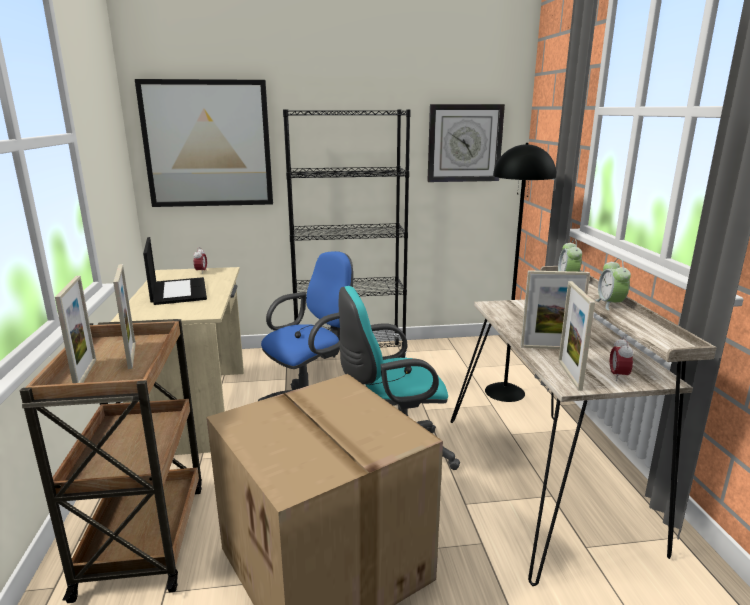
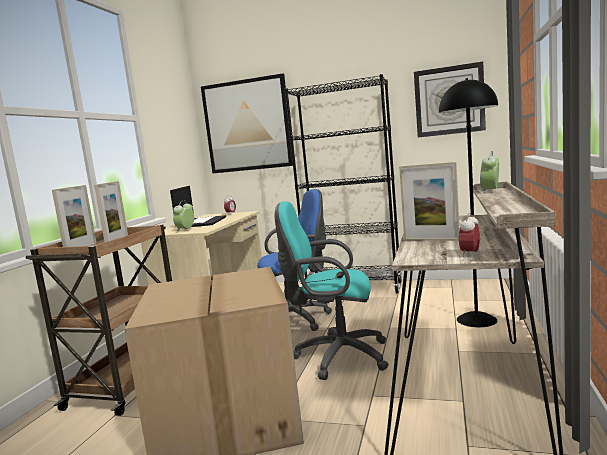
camera: 25 degrees right, 10 degrees down
(569, 375) = (421, 253): picture frame -> none
(610, 304) = (504, 201): alarm clock -> alarm clock (185, 230)

